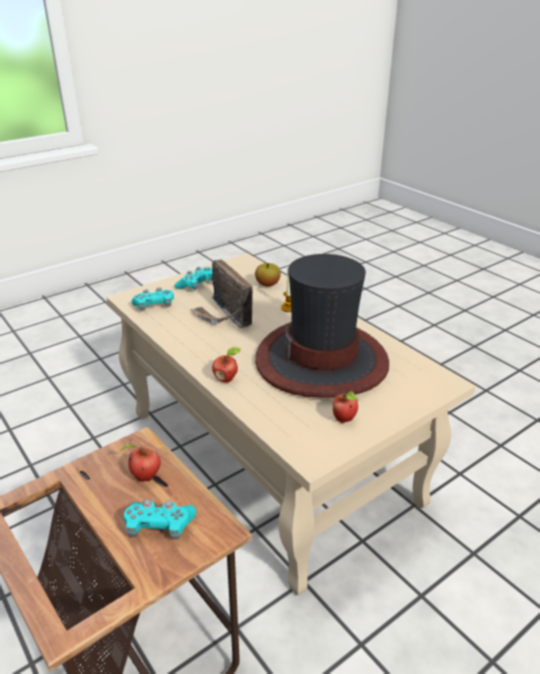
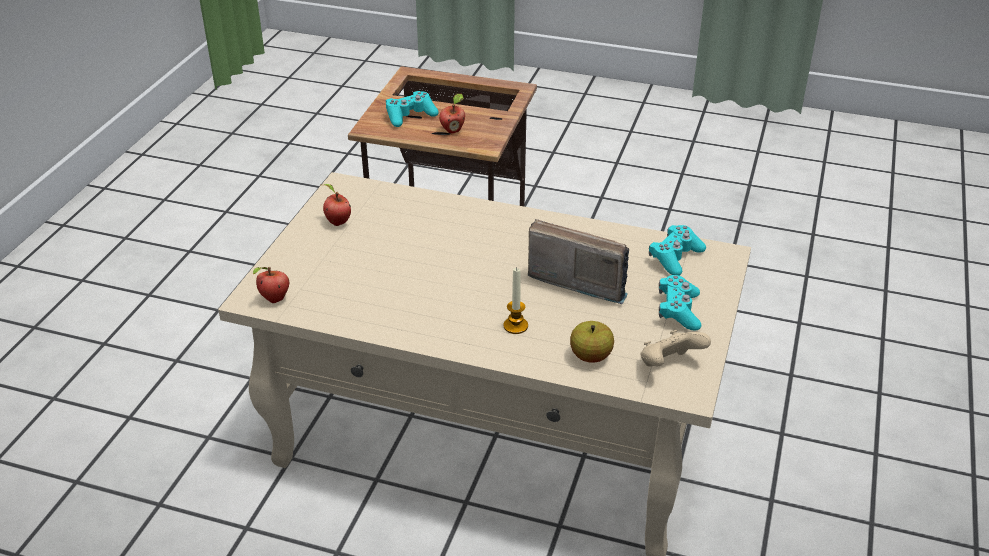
camera: 145 degrees right, 5 degrees up
(227, 379) = (481, 214): apple -> apple (274, 299)
(236, 270) = (669, 365): none -> beige game controller
(322, 360) = (406, 270): hat -> none

